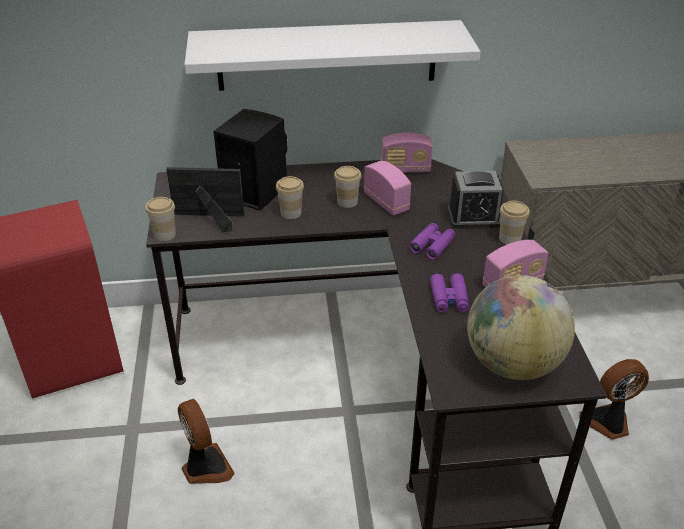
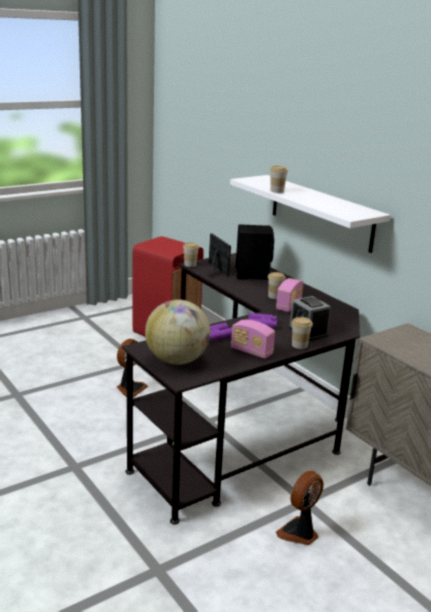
camera: 60 degrees right, 15 degrees down
(291, 213) = (244, 285): cup -> cup (277, 191)
(405, 169) = (333, 305): radio -> none
(608, 423) = (299, 533): fan -> fan turned 90 degrees counterclockwise

